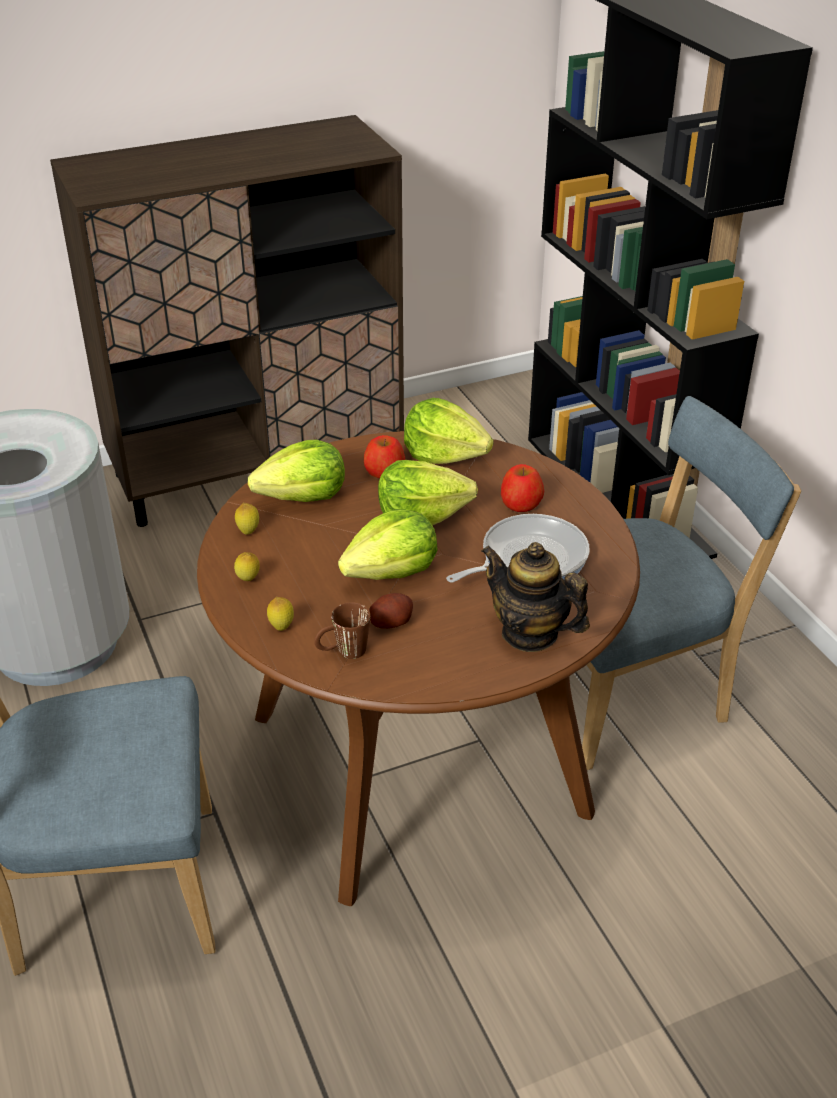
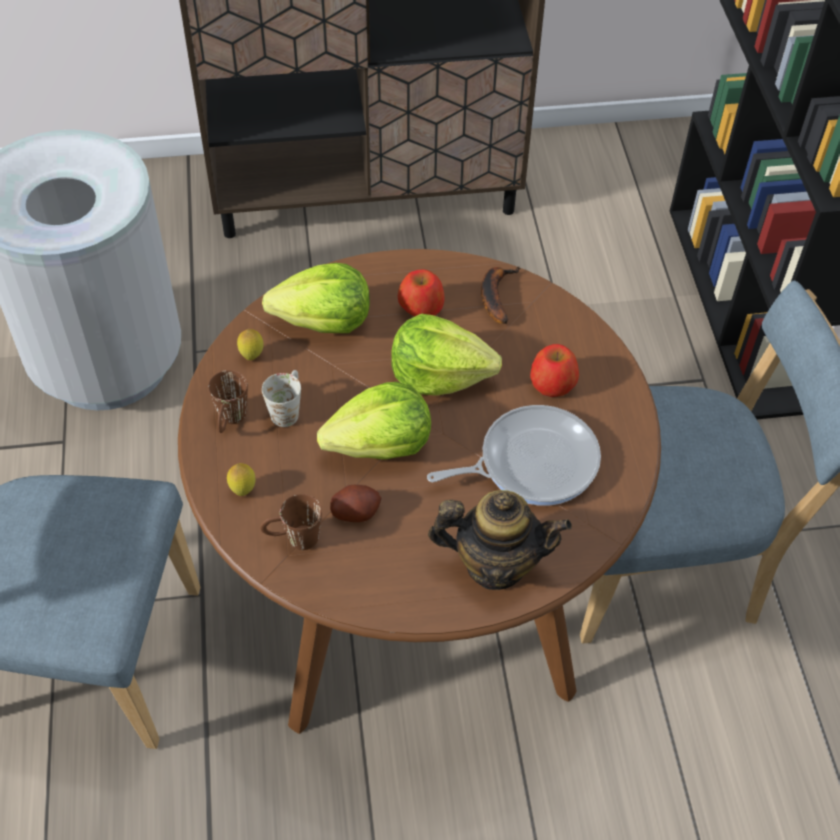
camera: 15 degrees right, 15 degrees up
(248, 580) = (230, 421): lemon -> brown mug
(297, 562) = (287, 408): none -> white mug
(444, 454) = (495, 295): lettuce -> banana
(530, 633) = (495, 563): teapot -> teapot turned 135 degrees clockwise

